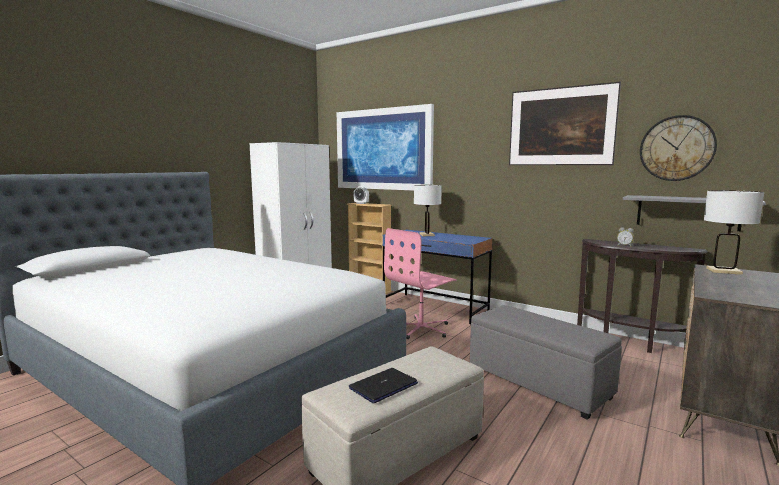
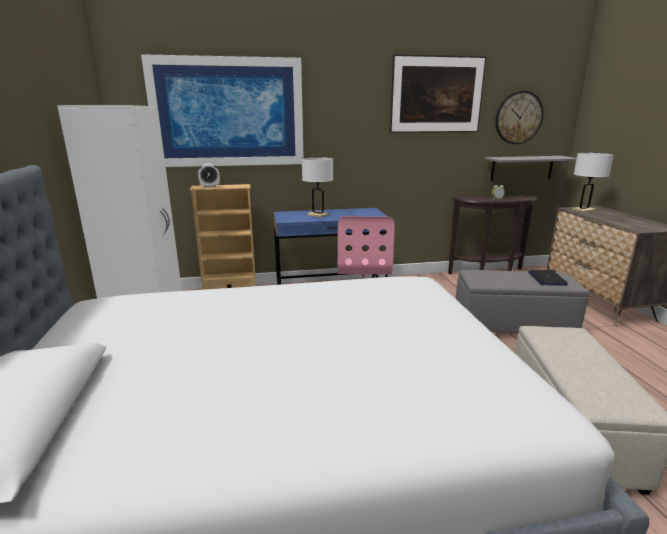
camera: 45 degrees left, 10 degrees up
(383, 386) = (602, 375): laptop -> laptop (547, 278)

